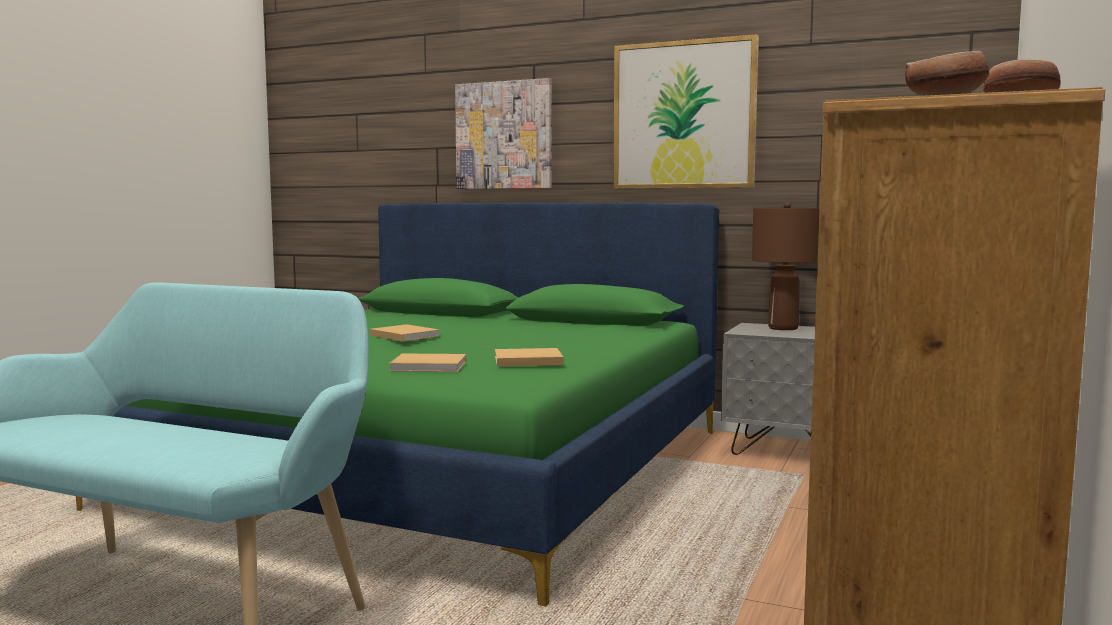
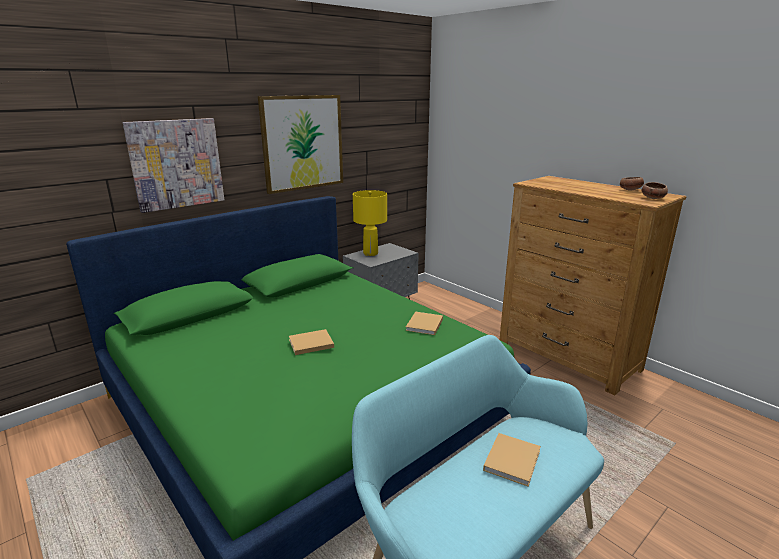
camera: 65 degrees left, 15 degrees up
(431, 366) = (421, 352): beige book -> beige book (512, 459)
(783, 328) = (370, 253): brown table lamp -> yellow table lamp

